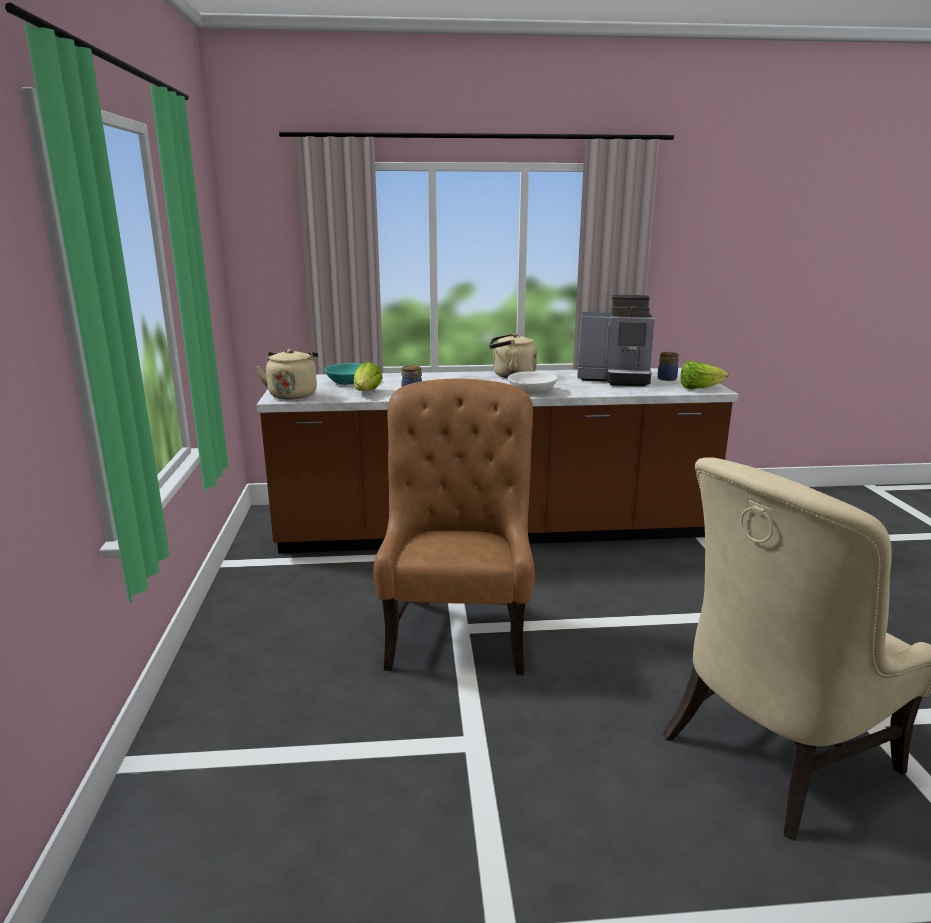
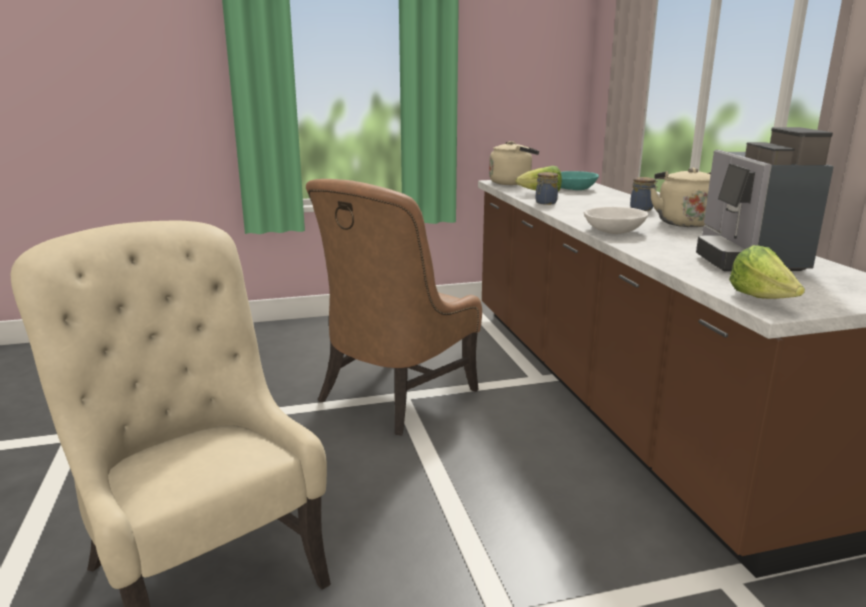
camera: 80 degrees right, 0 degrees up
(458, 631) = (395, 395): brown chair -> brown chair turned 135 degrees clockwise
(666, 378) = (807, 284): jar -> jar (642, 209)

